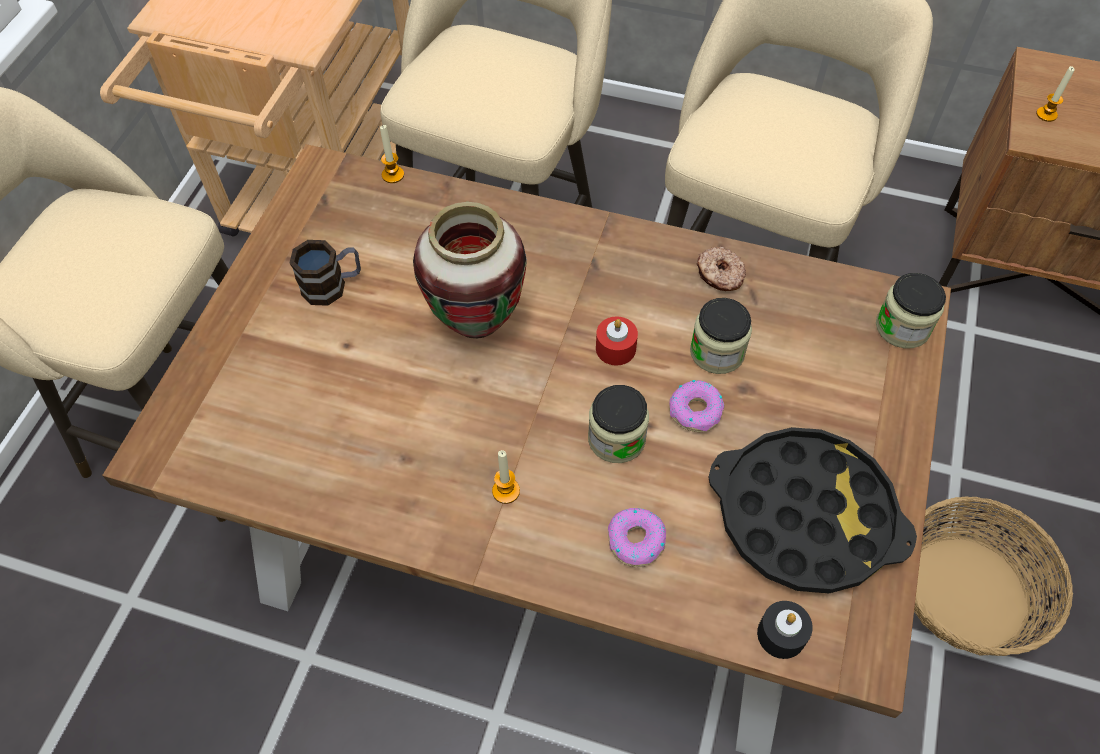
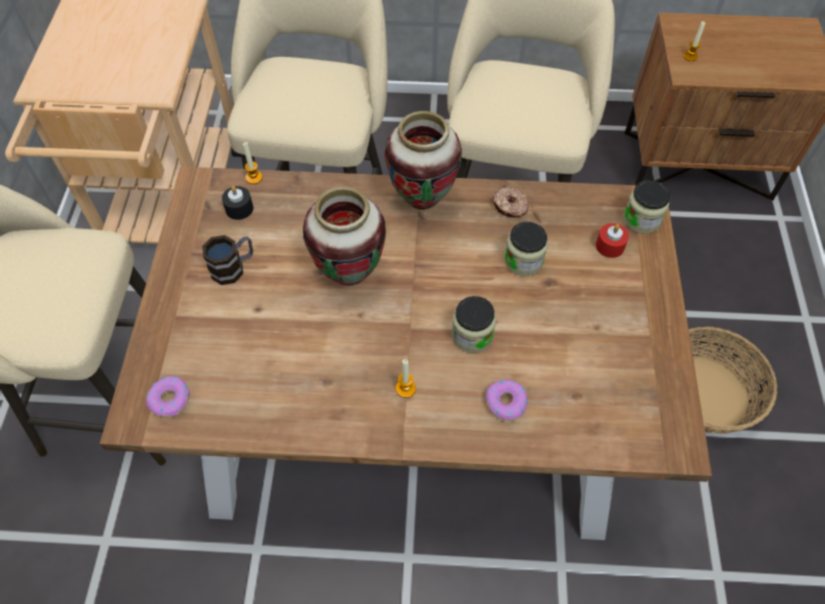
camera: 15 degrees left, 0 degrees up
(602, 244) = (422, 200): none -> vase
(615, 348) = (453, 272): red candle -> red candle (610, 246)
(696, 411) = (521, 304): donut -> donut (170, 400)
(781, 634) = (620, 444): black candle -> black candle (239, 208)
(804, 515) = (613, 360): black tray -> none

